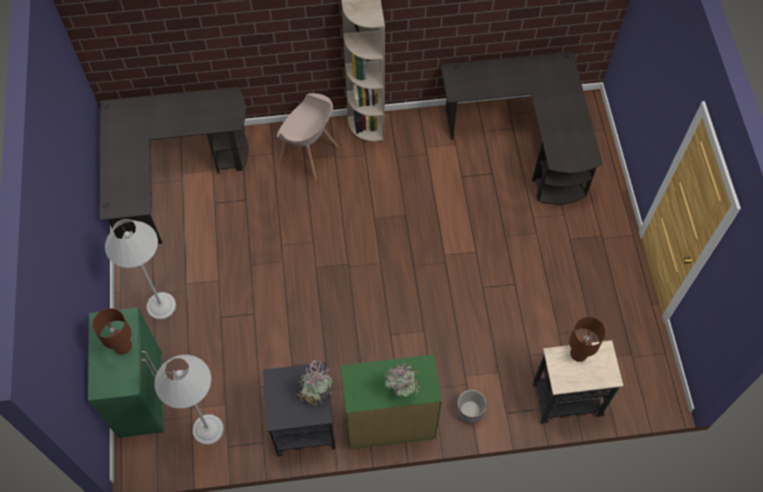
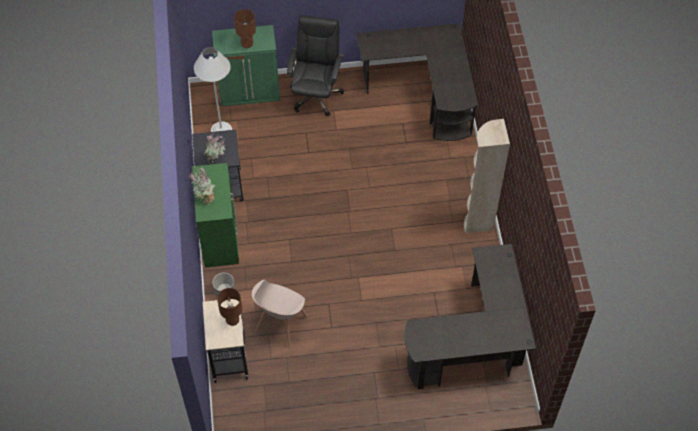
camera: 90 degrees right, 5 degrees down
(161, 306) = (316, 97): white floor lamp -> black office chair
(309, 155) = (449, 182): beige chair -> beige chair (281, 324)

